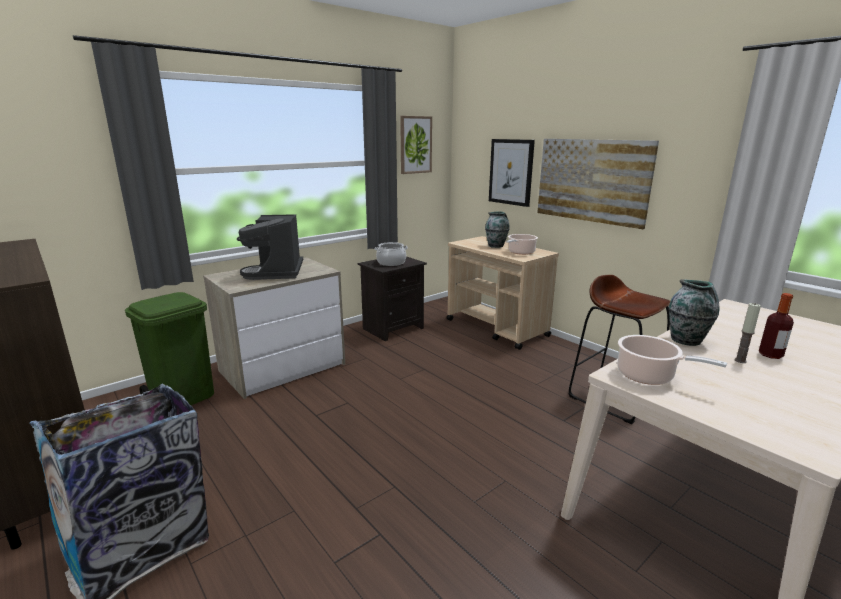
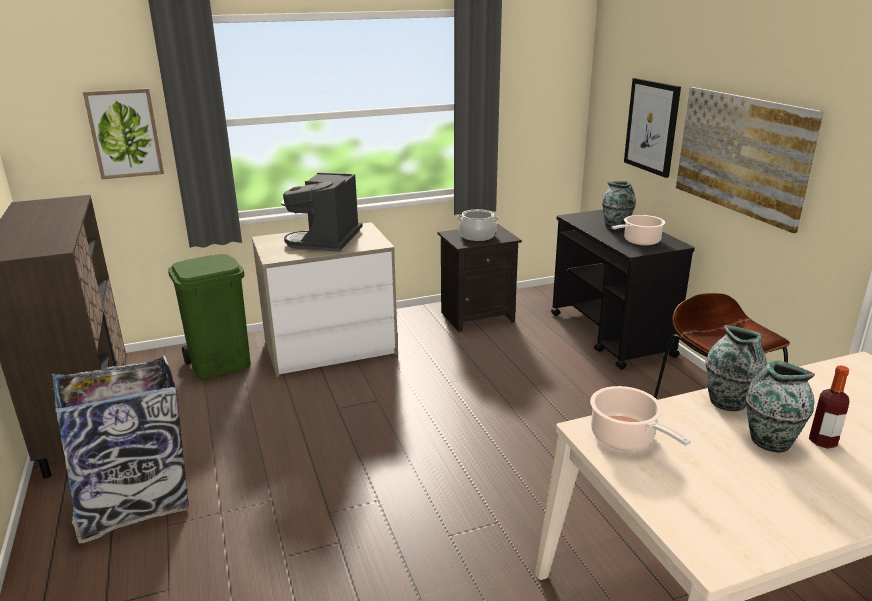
camera: 20 degrees right, 5 degrees up
(415, 145) = (533, 81): picture -> picture (125, 133)
(497, 328) = (611, 335): beige cart -> black cart
(740, 360) = (769, 441): candle -> vase

